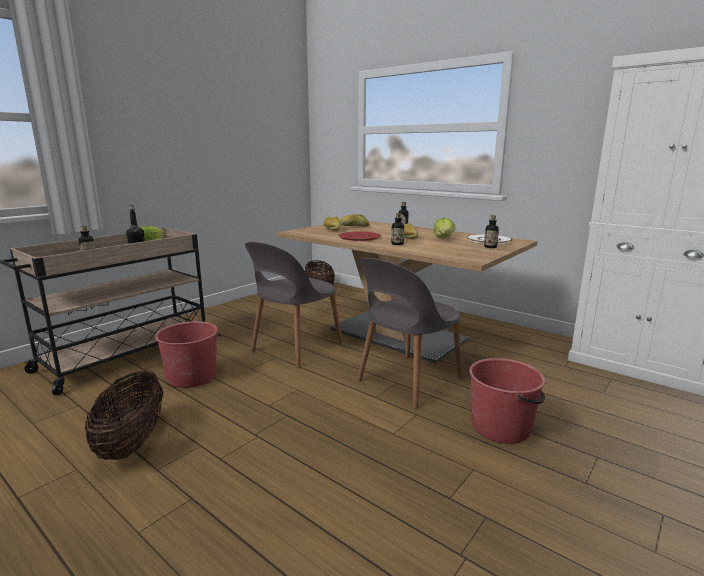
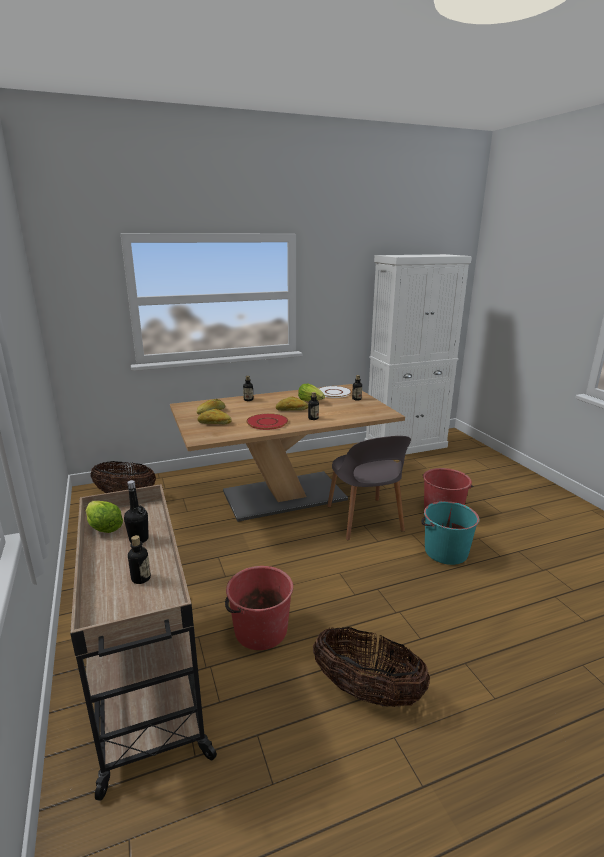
camera: 60 degrees left, 5 degrees up
(295, 348) = (257, 551): grey chair -> none
(404, 446) = (445, 552): none -> turquoise bucket

